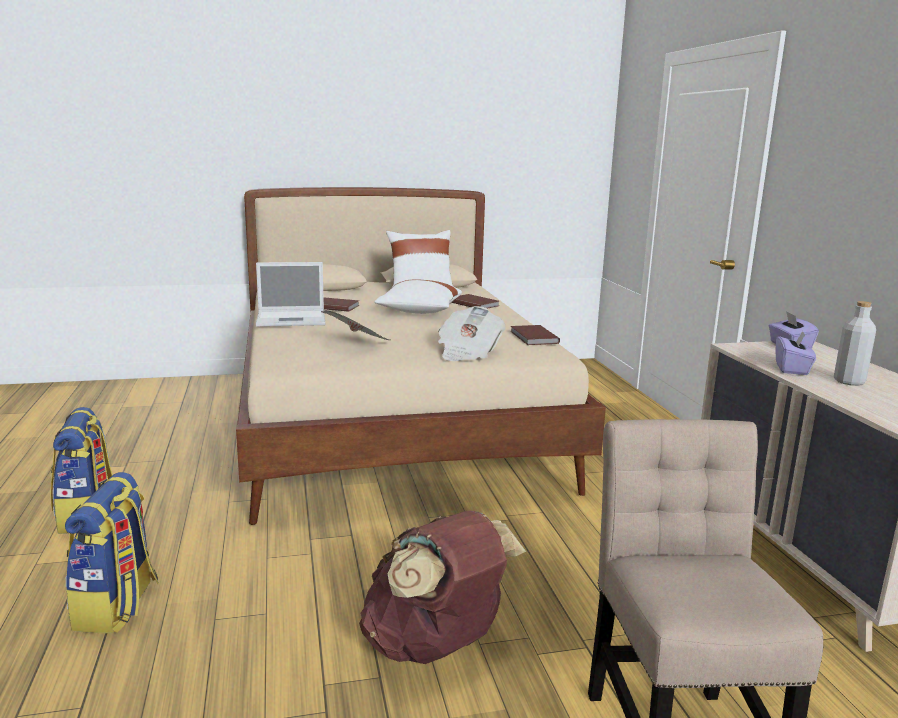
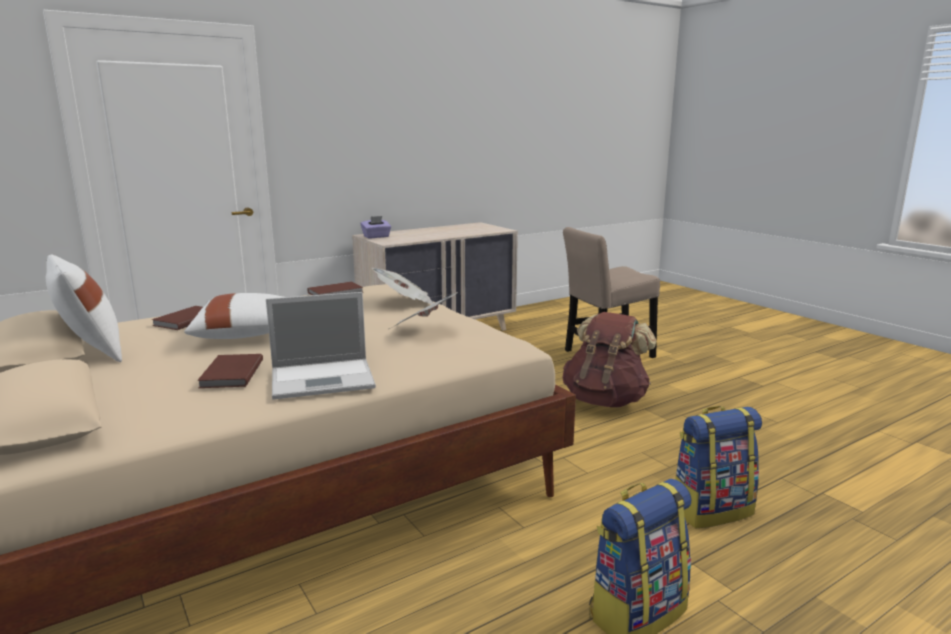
camera: 110 degrees left, 0 degrees up
(292, 319) = (324, 378): laptop -> laptop turned 105 degrees clockwise
(792, 369) = (426, 237): purple tissue box -> none
(849, 381) = (439, 232): grey bottle -> none

